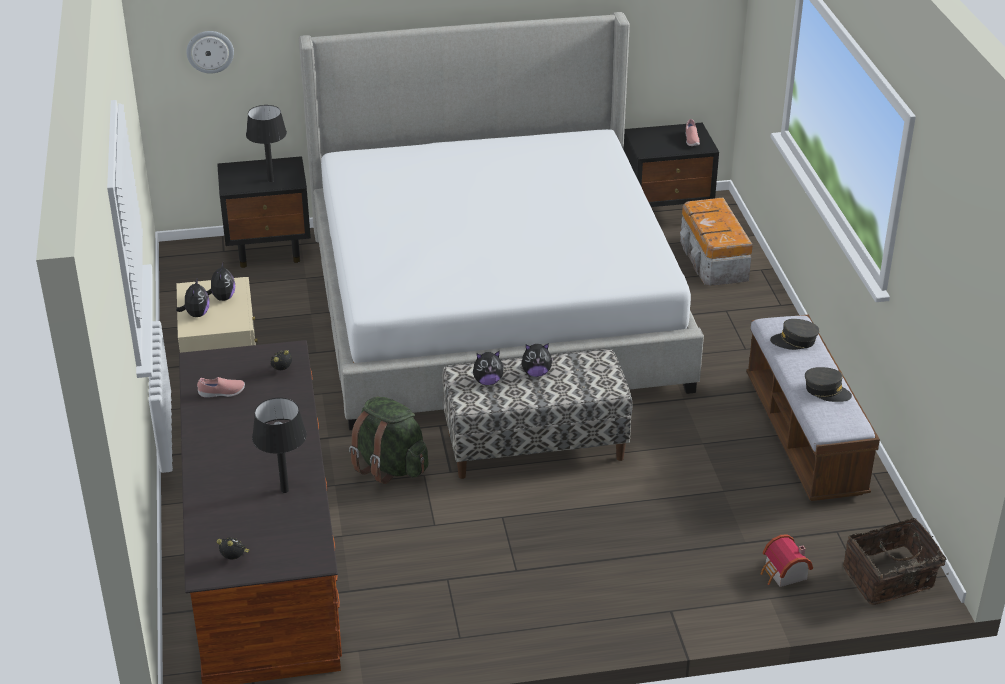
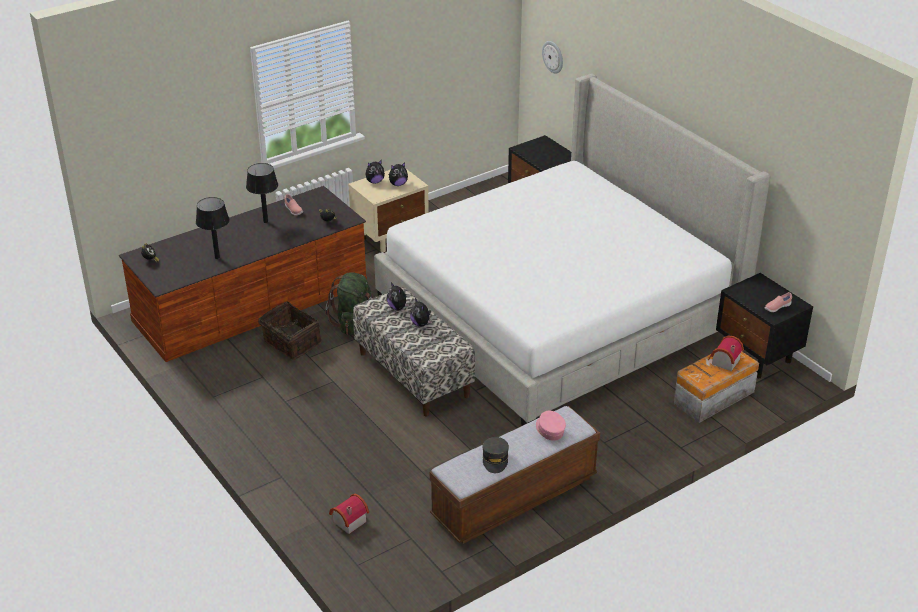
camera: 65 degrees right, 0 degrees up
(270, 180) = (542, 158): black table lamp -> black table lamp (265, 221)
(712, 215) = (723, 362): none -> toy house
(794, 341) = (549, 430): grey cap -> pink cap
(890, 579) = (372, 577): basket -> basket (290, 343)

